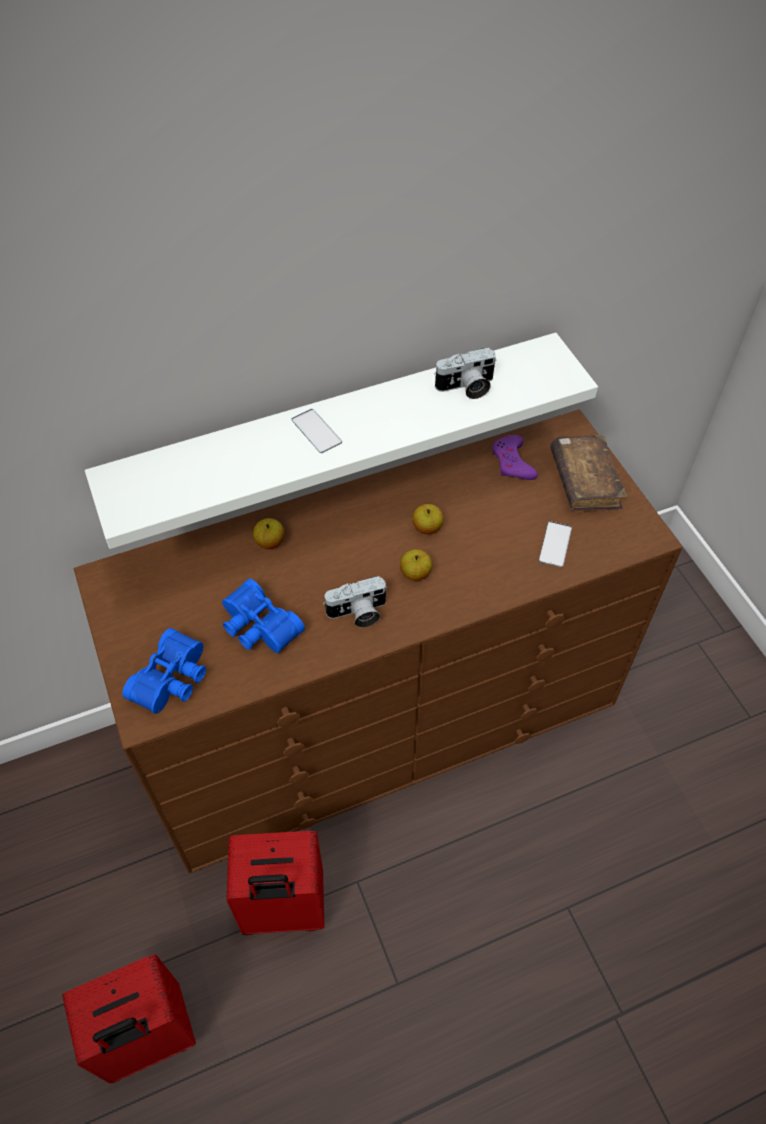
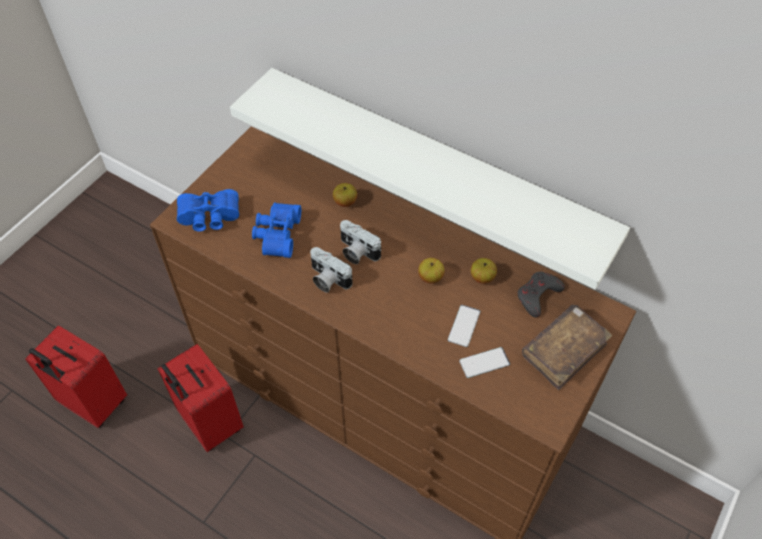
camera: 55 degrees right, 0 degrees up
(316, 431) = (397, 149): phone -> phone (464, 326)
(415, 573) = (386, 292): apple -> apple (482, 277)
(466, 387) = (515, 204): camera -> camera (356, 252)
(512, 462) = (537, 295): purple game controller -> grey game controller

